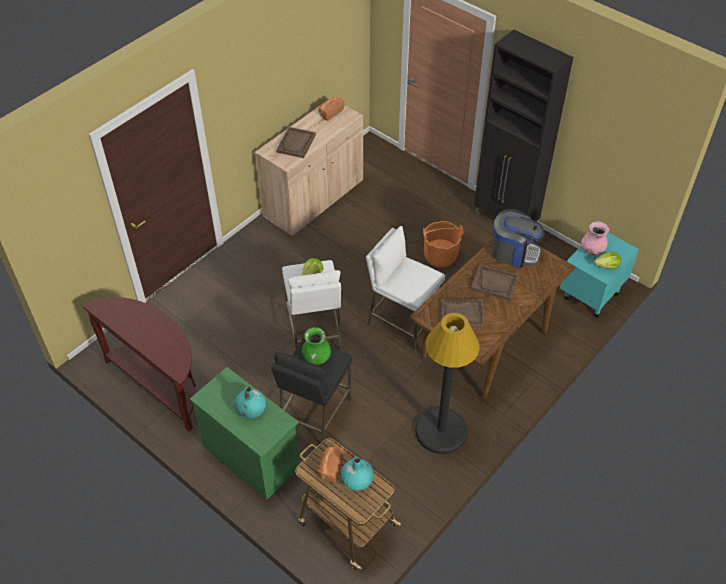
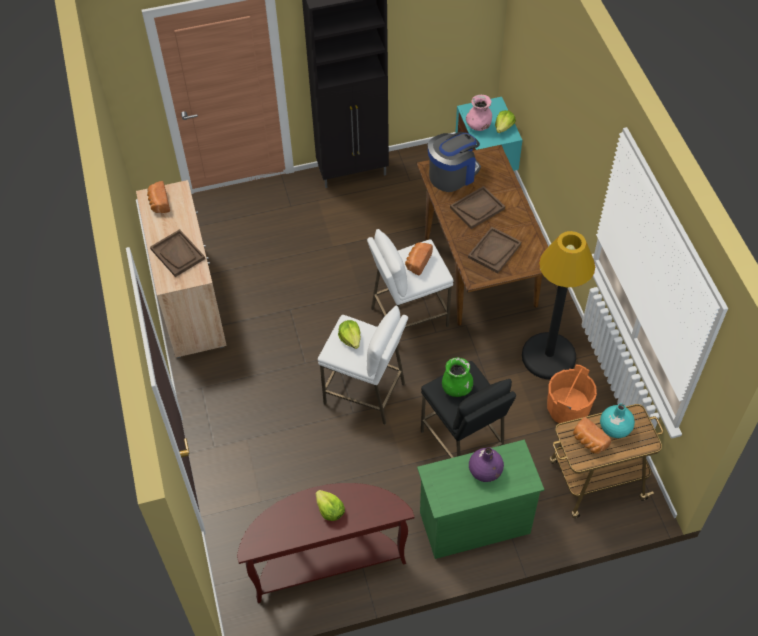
camera: 55 degrees left, 5 degrees up
(153, 333) = (330, 510): none -> lettuce
(251, 410) = (485, 471): turquoise vase -> purple vase
(414, 277) = (417, 262): none -> bread
(440, 256) = (353, 243): orange bucket -> orange bucket (567, 409)

